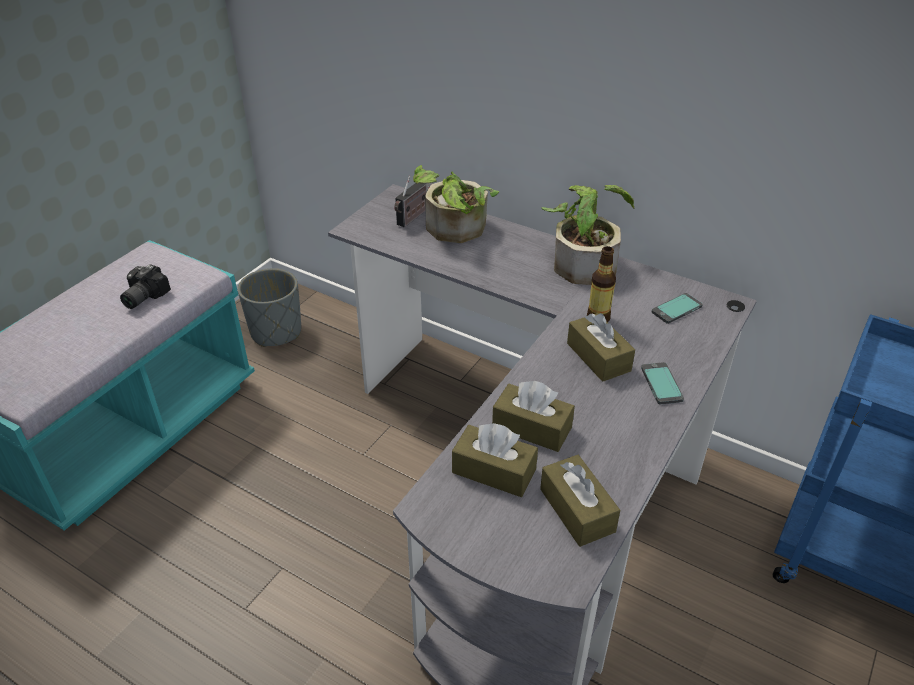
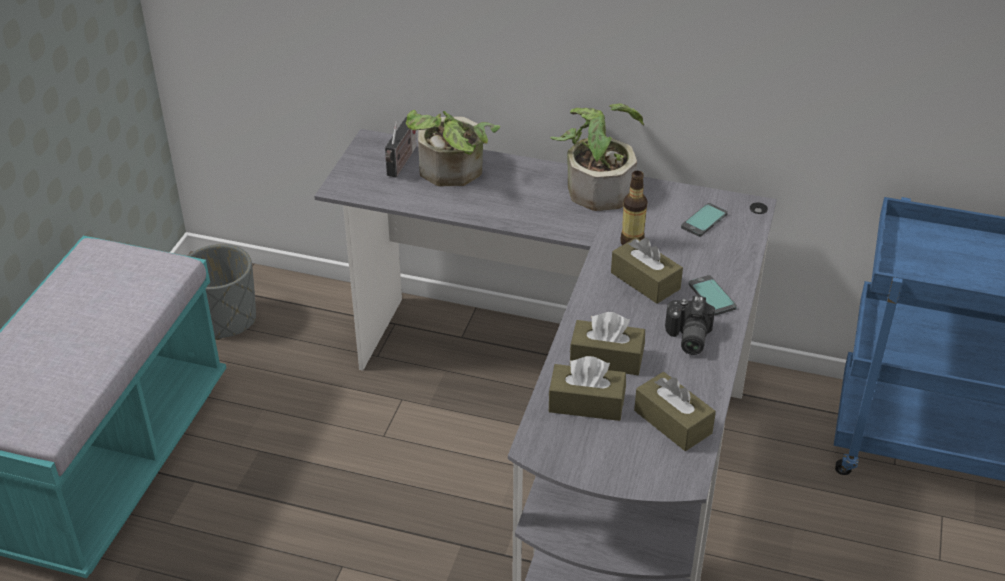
camera: 15 degrees left, 0 degrees up
(142, 297) = (118, 302): camera -> camera (687, 338)

